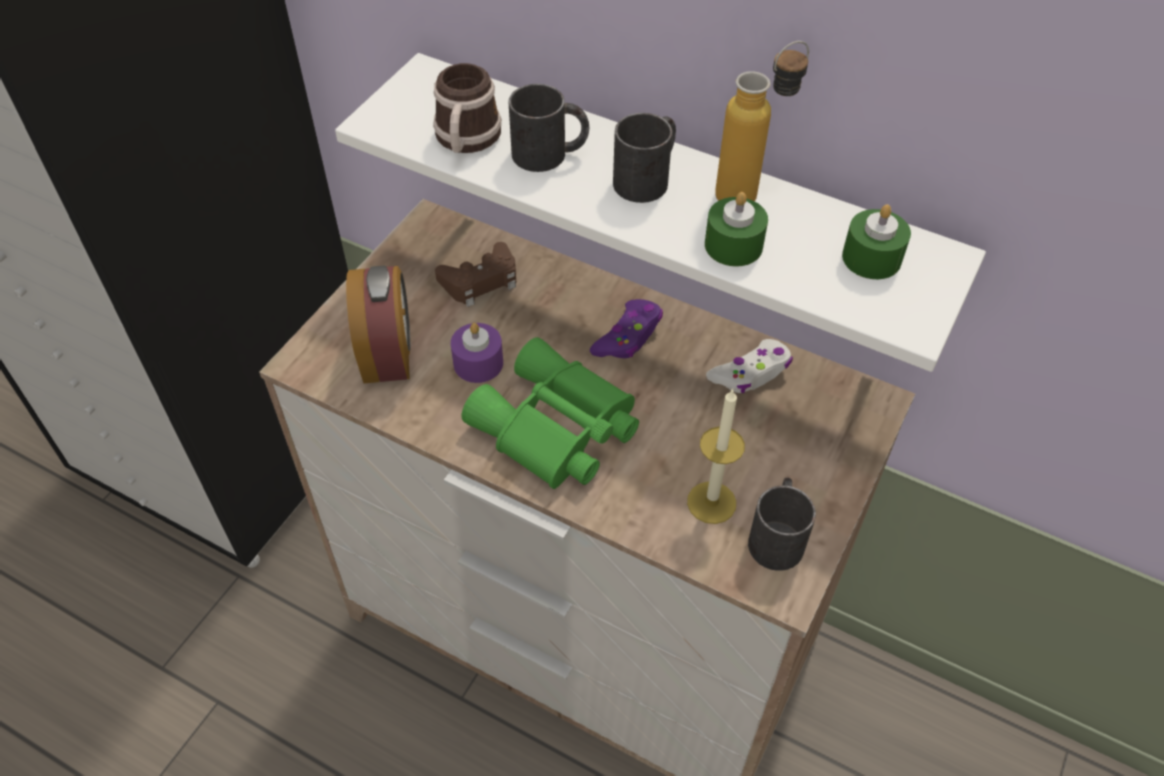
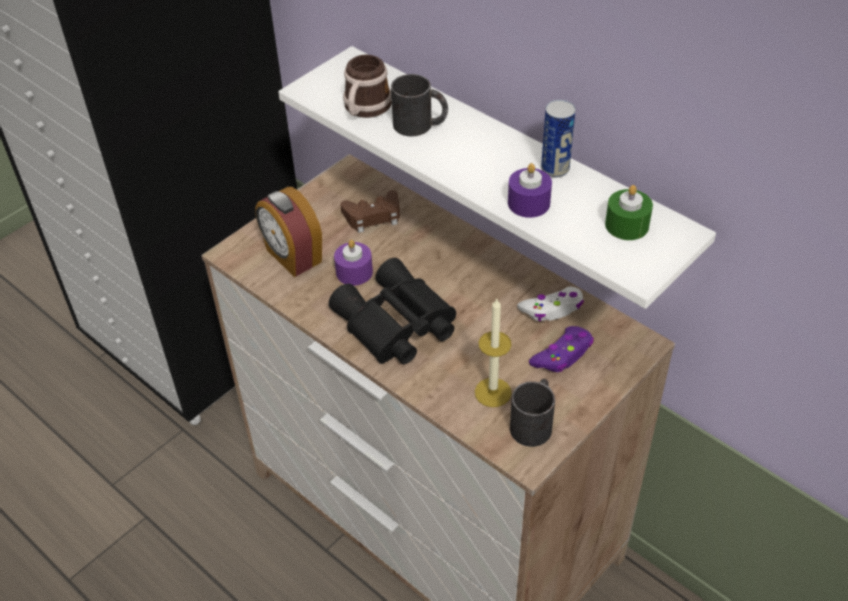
camera: 15 degrees right, 5 degrees down
(388, 354) = (292, 257): alarm clock -> alarm clock turned 135 degrees clockwise
(555, 430) = (395, 325): green binoculars -> black binoculars
(628, 336) = (469, 270): purple game controller -> purple game controller (563, 355)
(647, 177) = (484, 149): black mug -> none
(733, 245) = (528, 203): green candle -> purple candle
(750, 192) = (555, 169): bottle -> can

